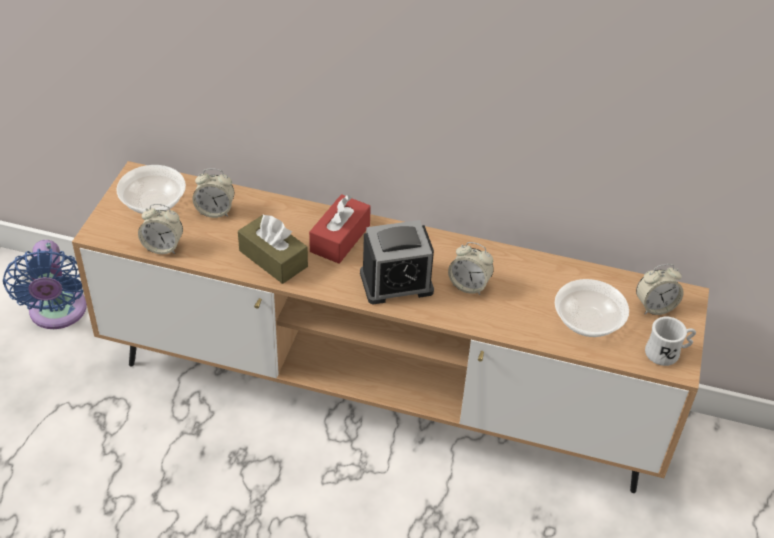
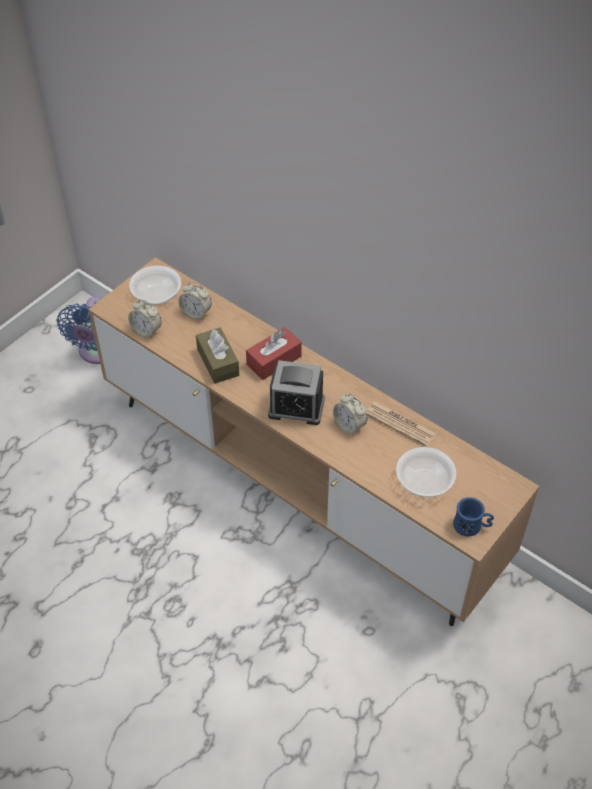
camera: 25 degrees right, 5 degrees up
(524, 267) = (400, 424): none -> newspaper
(654, 306) = (484, 487): alarm clock -> none
(667, 353) = (471, 526): white mug -> blue mug

